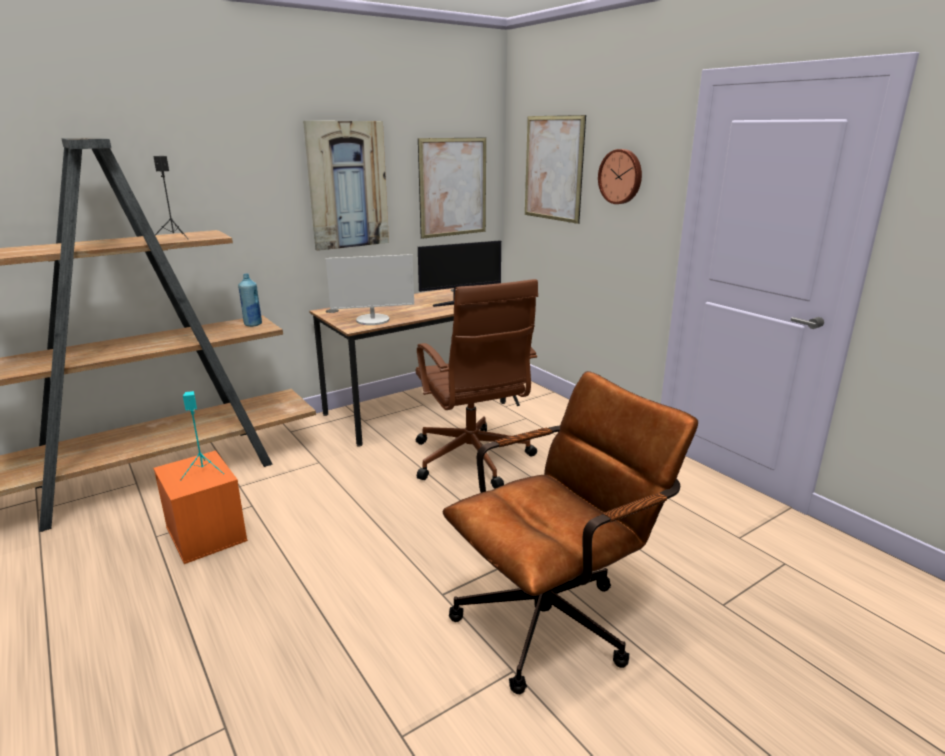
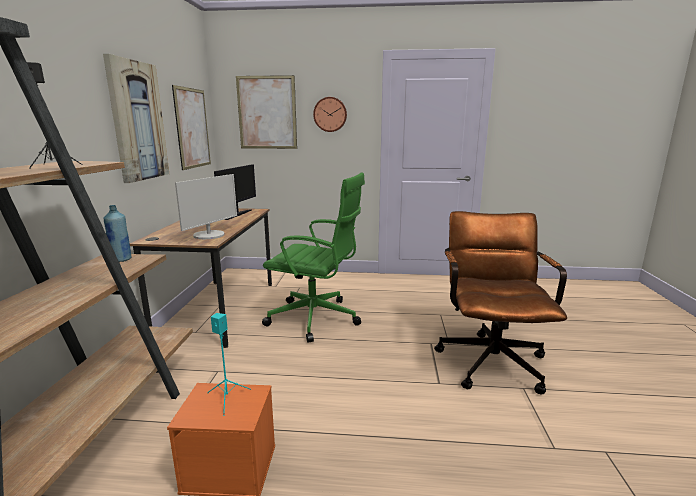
camera: 50 degrees left, 5 degrees down
(472, 460) = (316, 319): brown office chair -> green office chair

